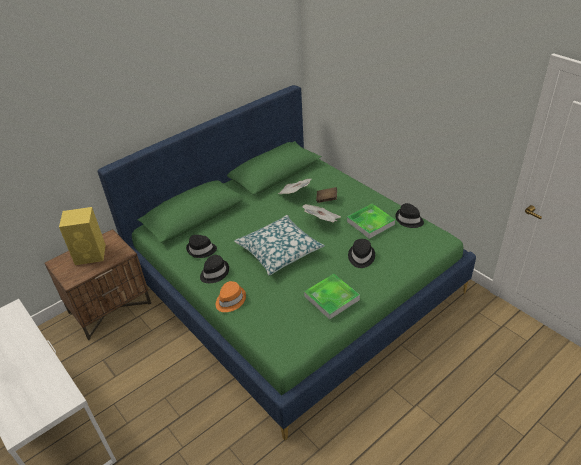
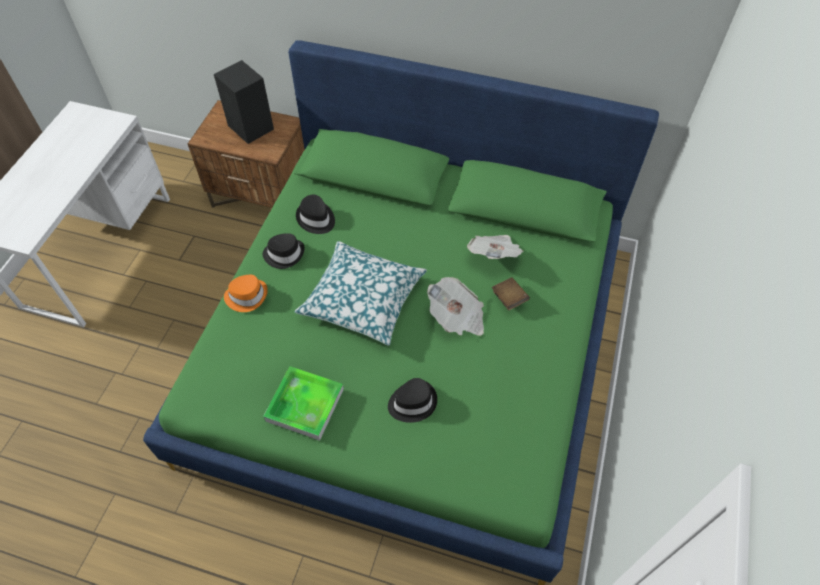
camera: 55 degrees right, 15 degrees up
(91, 254) = (251, 128): yellow speaker -> black speaker
(370, 223) = (494, 380): tray -> none
(409, 220) = (539, 430): black hat -> none

